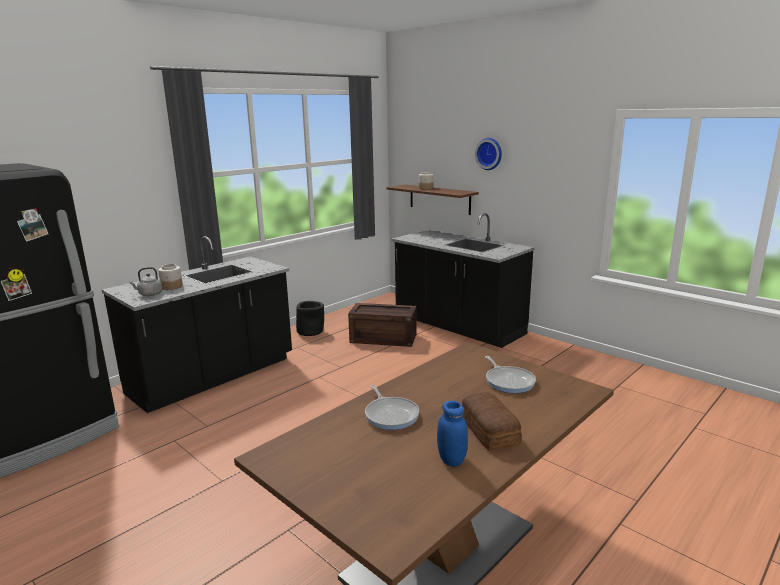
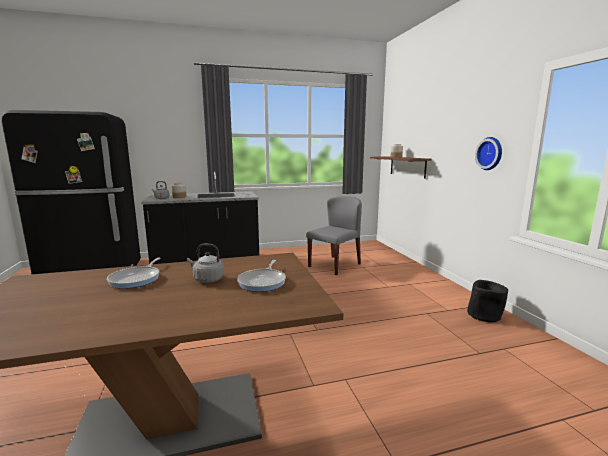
camera: 30 degrees right, 5 degrees down
(310, 332) = (292, 252): black planter -> black planter (484, 316)
(384, 338) = (334, 265): crate -> grey chair
(451, 459) = (96, 317): blue jar -> none
(457, 394) = (207, 279): none -> grey kettle
(458, 326) = (400, 268): black counter -> none
(489, 153) = (441, 125): wall clock -> wall clock (490, 153)
(489, 431) = (166, 309): bread -> none

